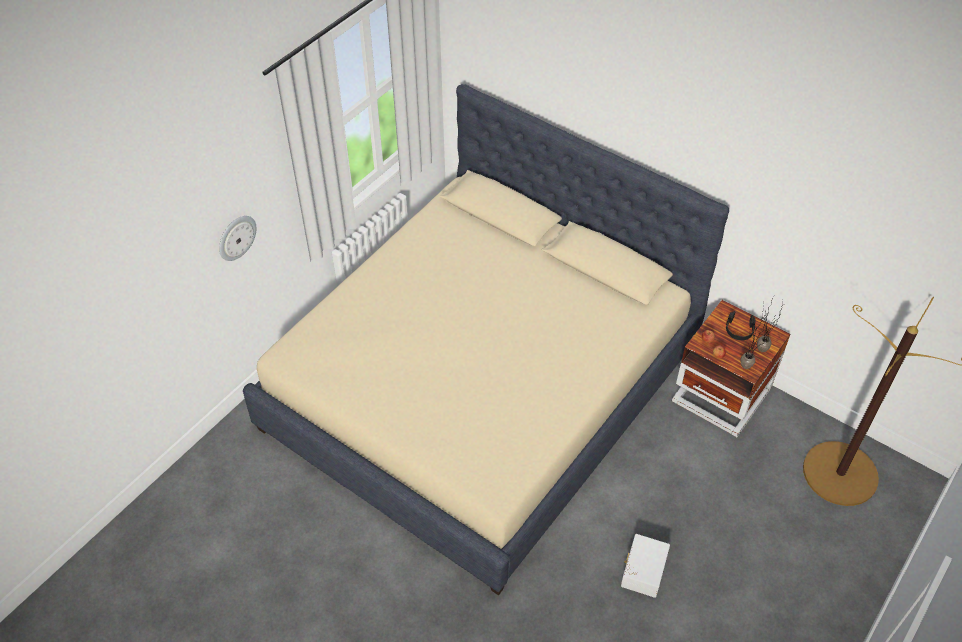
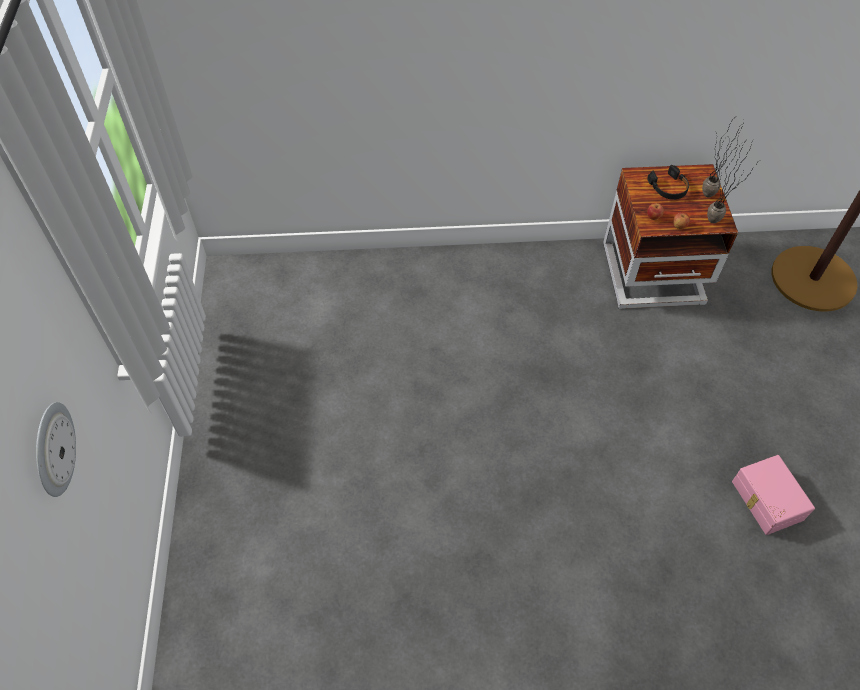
camera: 40 degrees left, 5 degrees up
(481, 387) = (429, 424): beige bed -> none
(642, 570) = (766, 501): white storage box -> pink storage box

